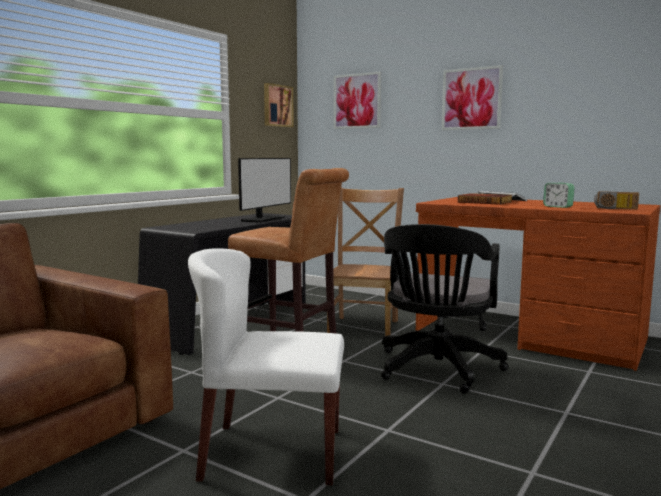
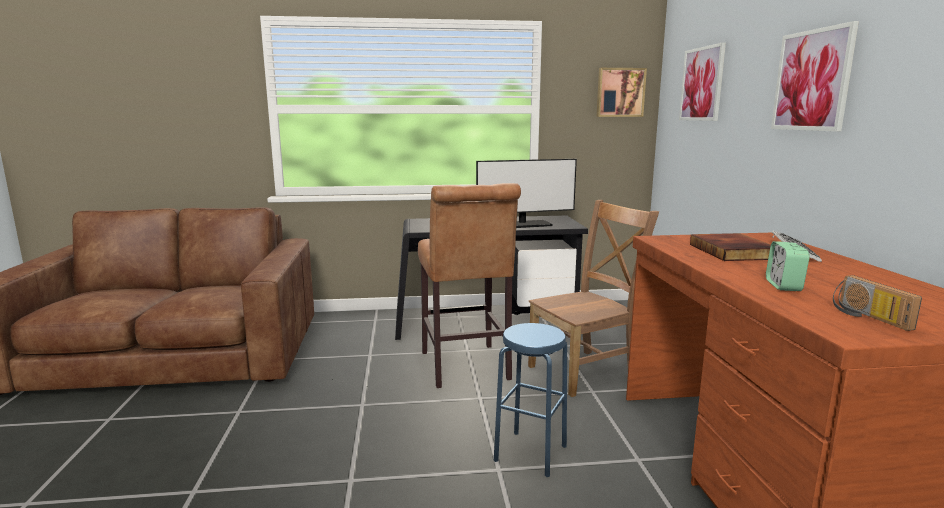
camera: 50 degrees right, 5 degrees up
(271, 453) = (259, 445): white chair -> none
(437, 370) = (530, 453): black office chair -> blue stool

